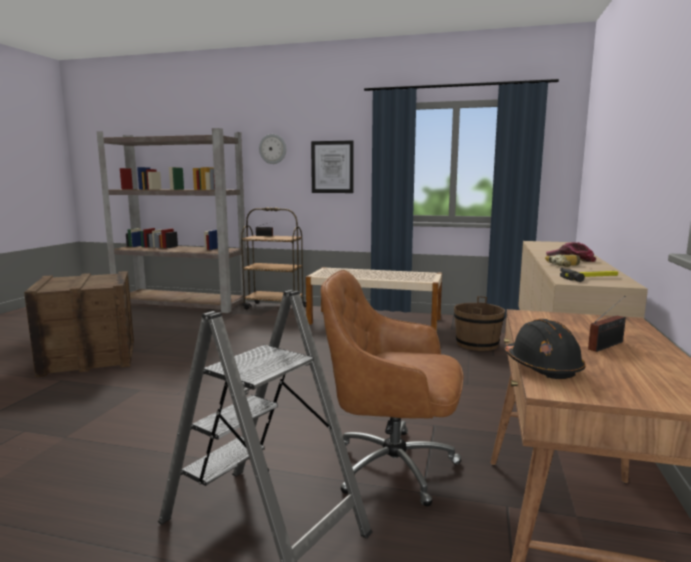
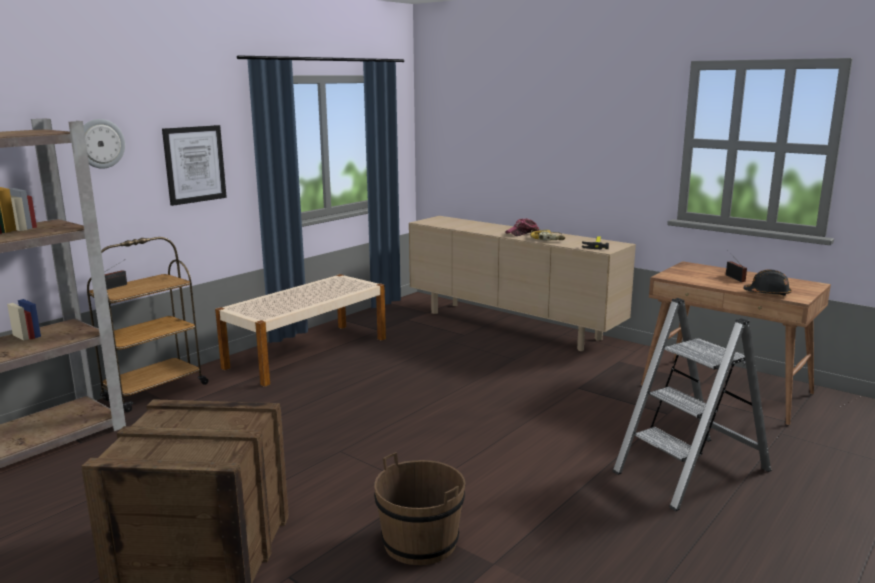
camera: 65 degrees left, 5 degrees up
(393, 465) = (630, 414): brown office chair -> none
(477, 344) = (432, 332): brown bucket -> brown bucket (420, 542)

